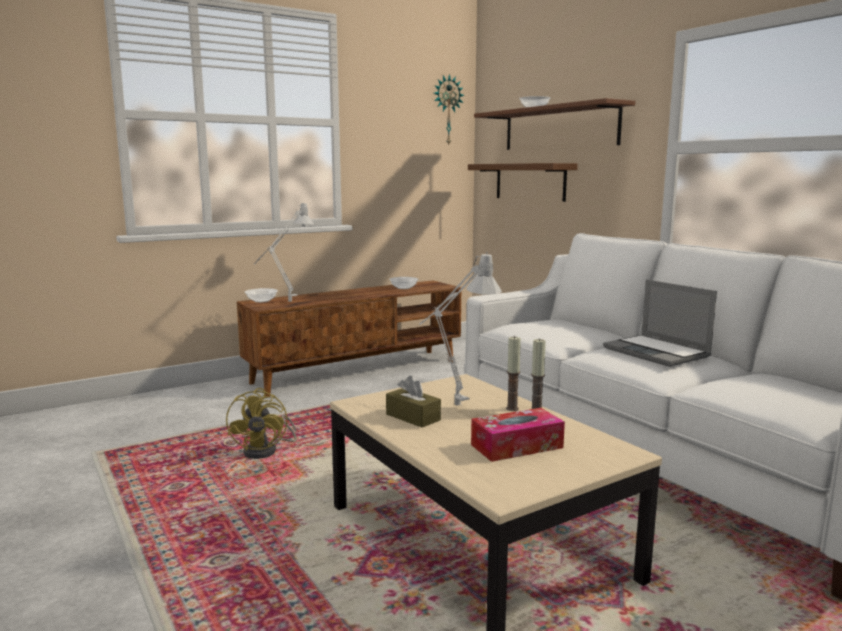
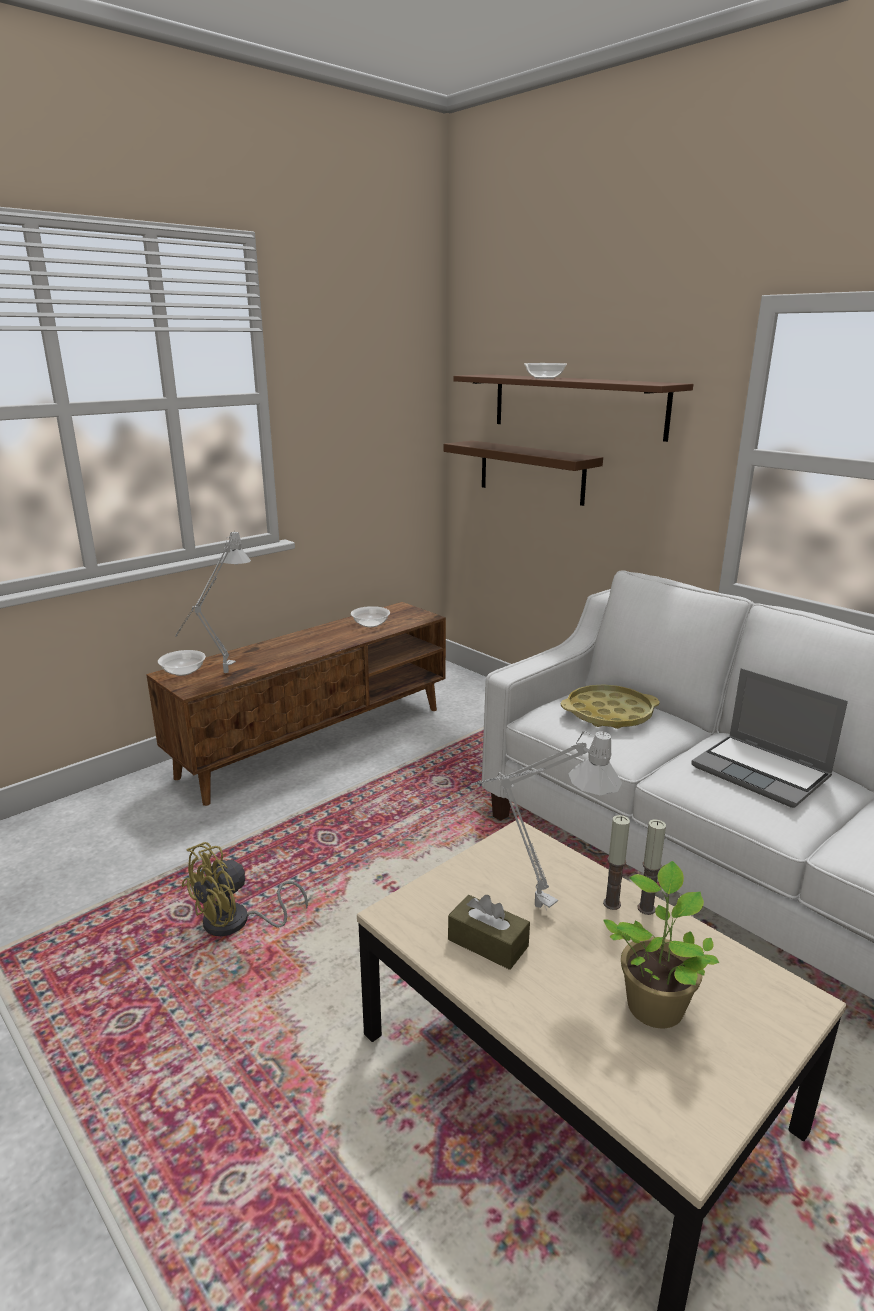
camera: 10 degrees left, 10 degrees up
(266, 451) = (236, 923): yellow fan -> yellow fan turned 60 degrees clockwise
(447, 110) = (411, 365): wall clock -> none
(516, 446) = (654, 1003): tissue box -> potted plant
(556, 326) = (609, 714): none -> yellow tray

